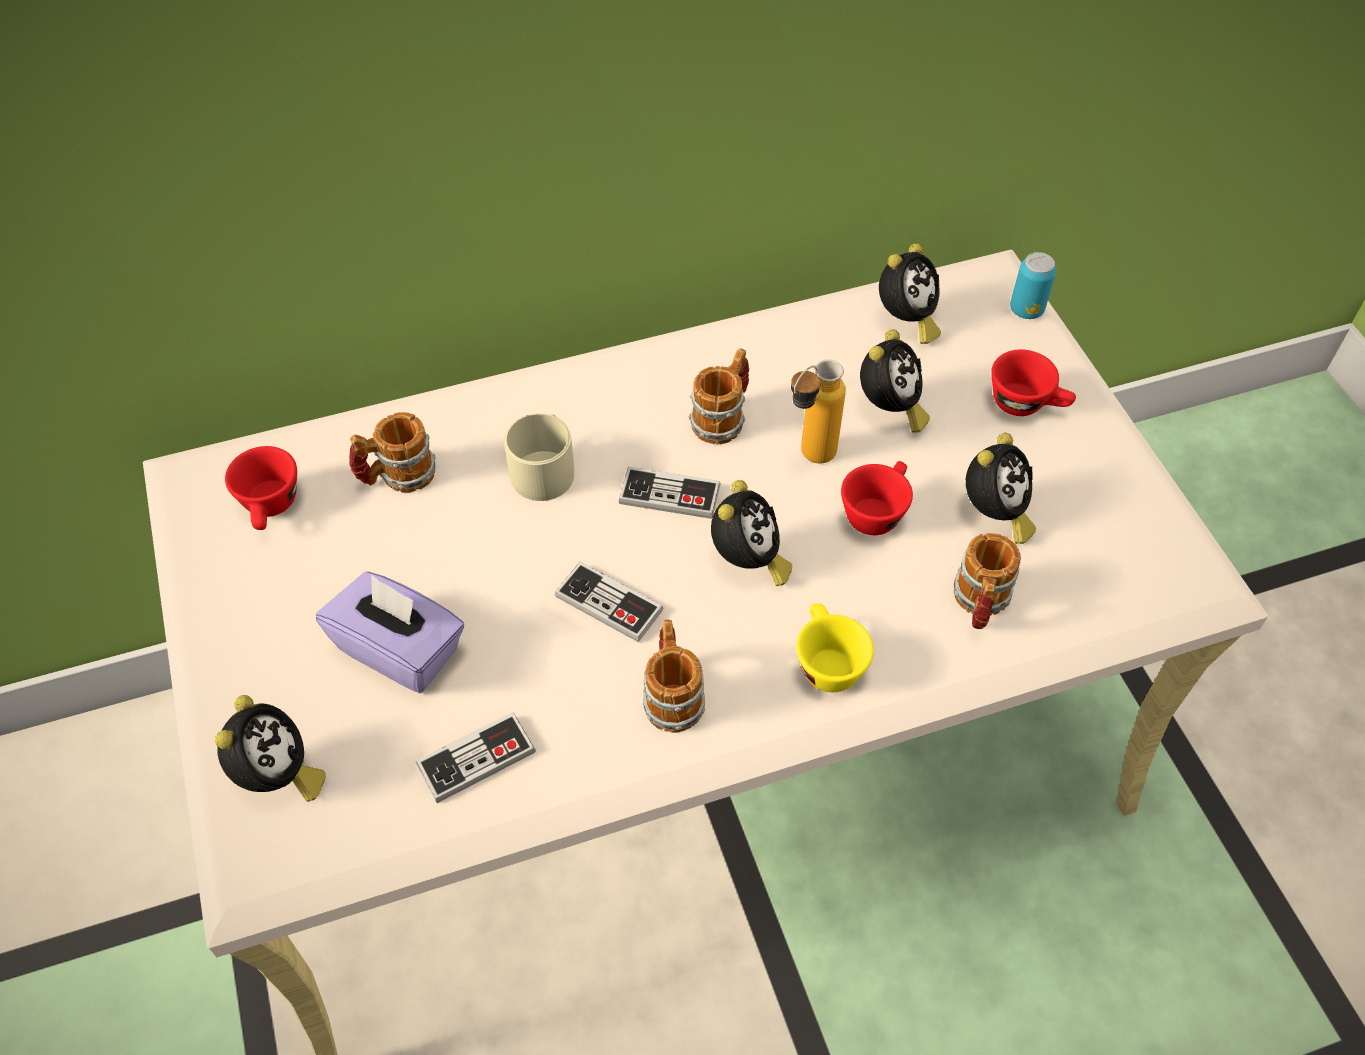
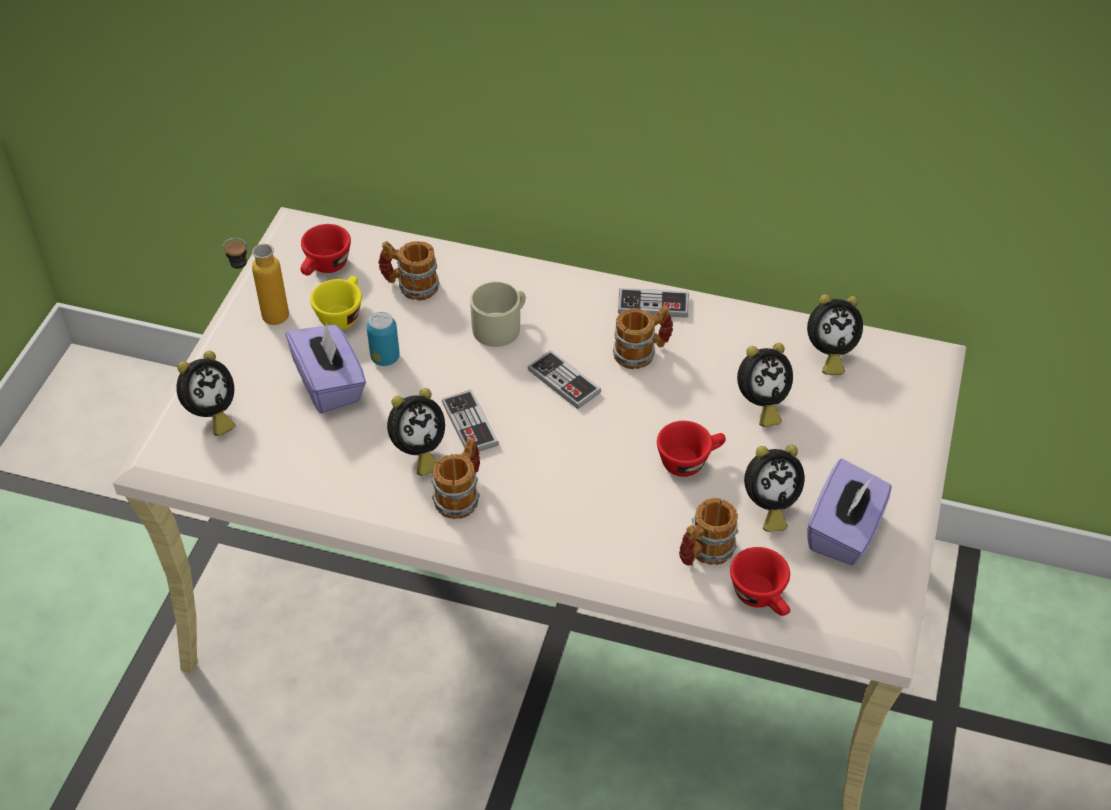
camera: 35 degrees right, 5 degrees down
(476, 759) = (321, 466): game controller -> game controller (653, 305)
(748, 562) = (577, 446): alarm clock -> alarm clock (417, 452)
(808, 459) = (674, 406): bottle -> bottle (264, 318)
(826, 662) = (571, 530): yellow cup -> yellow cup (342, 314)
(1026, 310) = (927, 389): can -> can (385, 357)
(1027, 404) = (864, 450): red cup -> red cup (762, 598)
(1086, 500) = (844, 532): none -> purple tissue box

